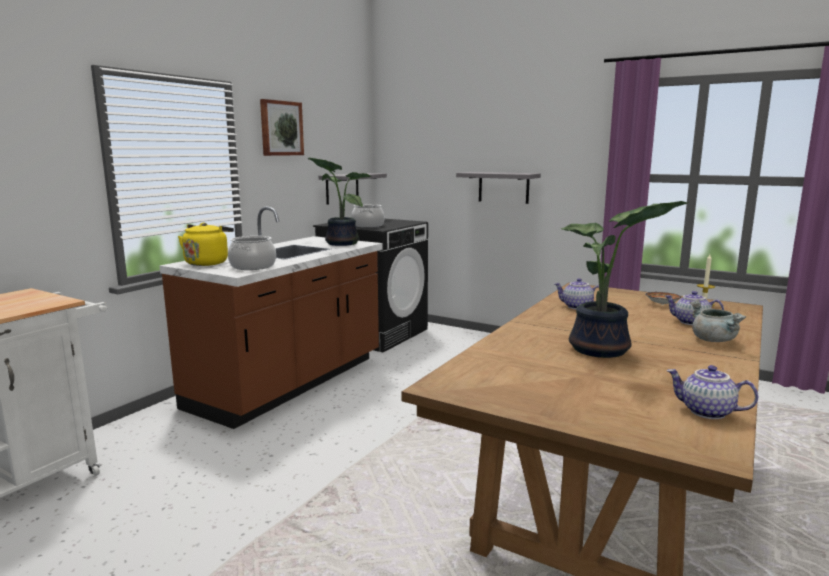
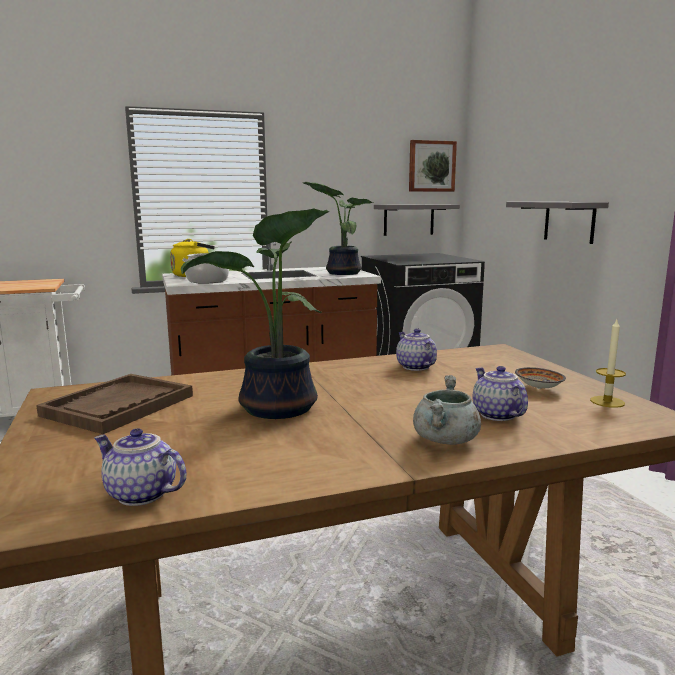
camera: 40 degrees right, 0 degrees up
(281, 128) = (324, 155): picture -> picture (431, 166)
(368, 226) = (404, 259): cooking pot -> none
(514, 379) = (119, 406): none -> brown tray
(706, 412) = (139, 494): teapot -> teapot turned 45 degrees counterclockwise

